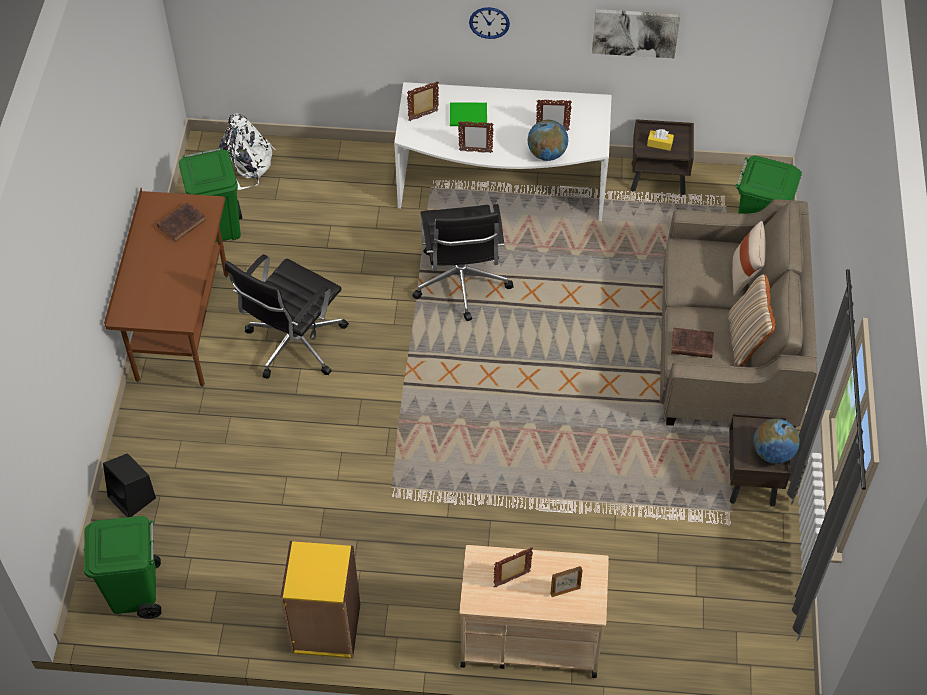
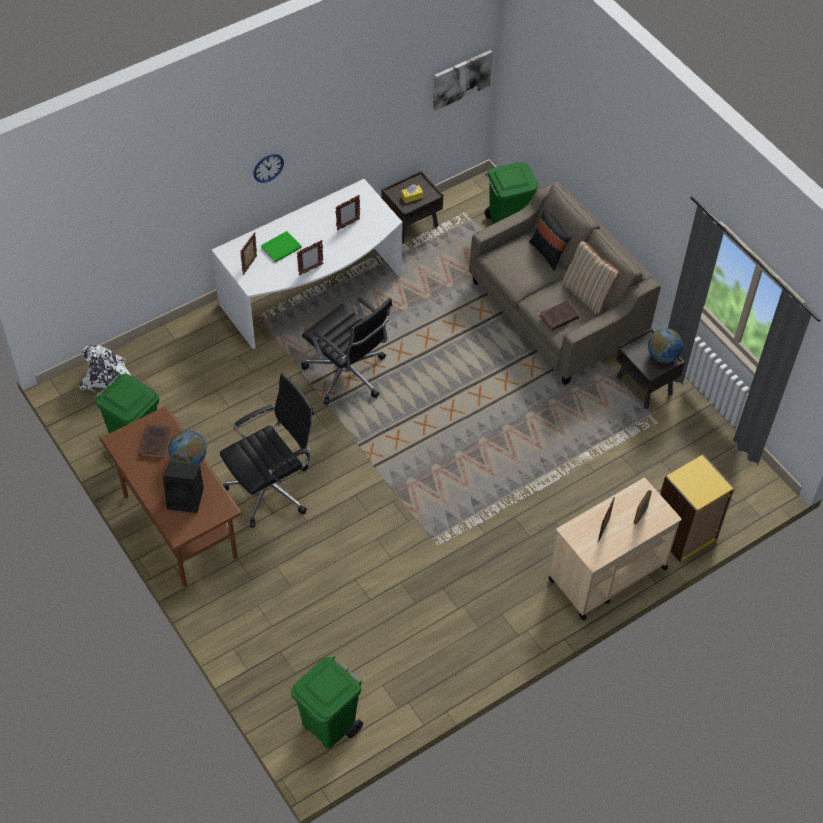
camera: 40 degrees left, 0 degrees up
(133, 498) = (262, 666): black speaker -> black speaker (186, 498)
(293, 344) = (272, 488): black office chair -> black office chair turned 120 degrees counterclockwise
(326, 629) = (478, 657): yellow bookcase -> yellow bookcase (684, 535)
(547, 154) = (360, 243): globe -> globe (189, 459)
(635, 32) = (372, 121): picture -> picture (461, 79)
(744, 275) = (548, 253): beige pillow -> black pillow

